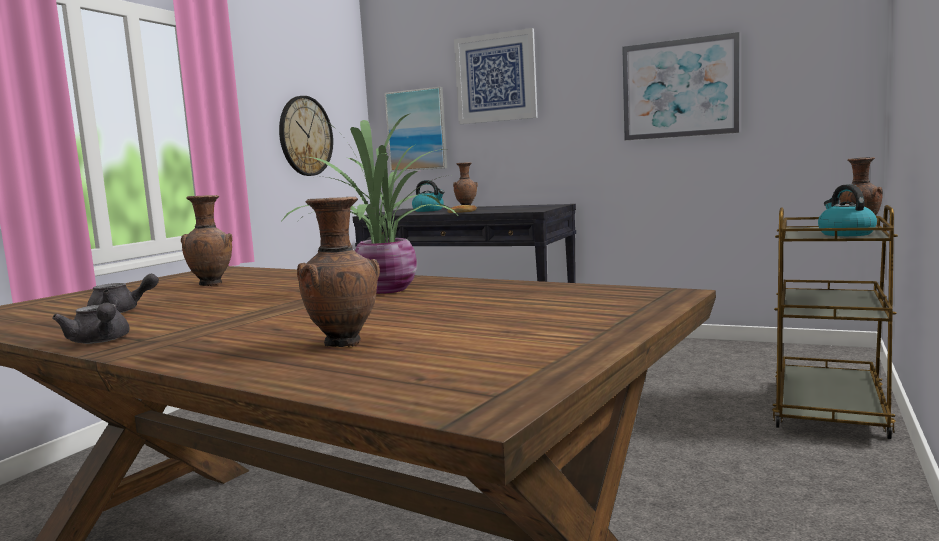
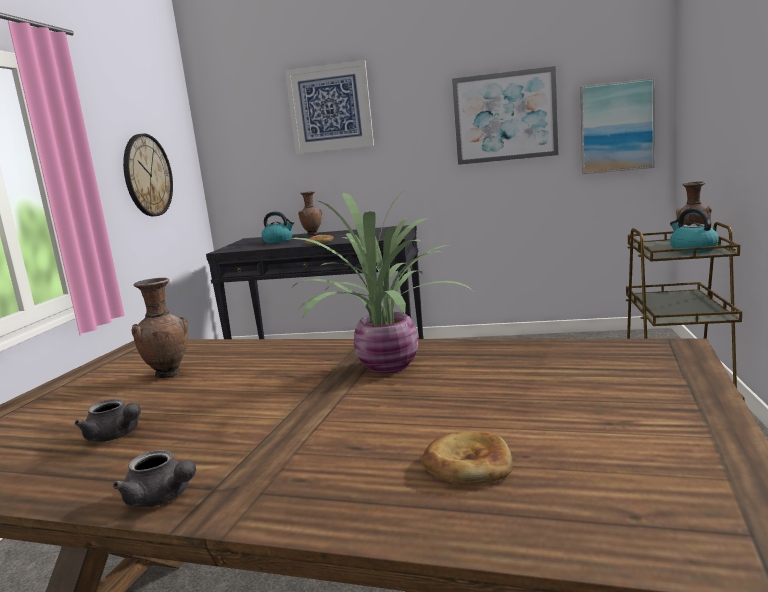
camera: 15 degrees left, 5 degrees up
(121, 311) = (115, 436): grey teapot -> grey teapot turned 60 degrees clockwise
(344, 343) = (468, 464): brown vase -> bread
(417, 130) = (251, 160): picture -> picture (616, 127)

